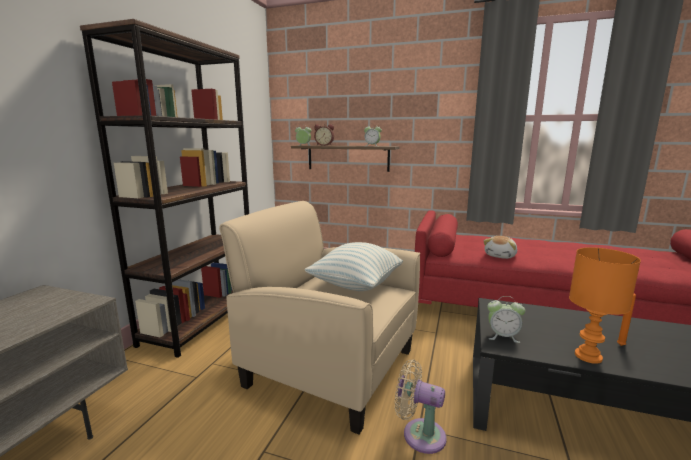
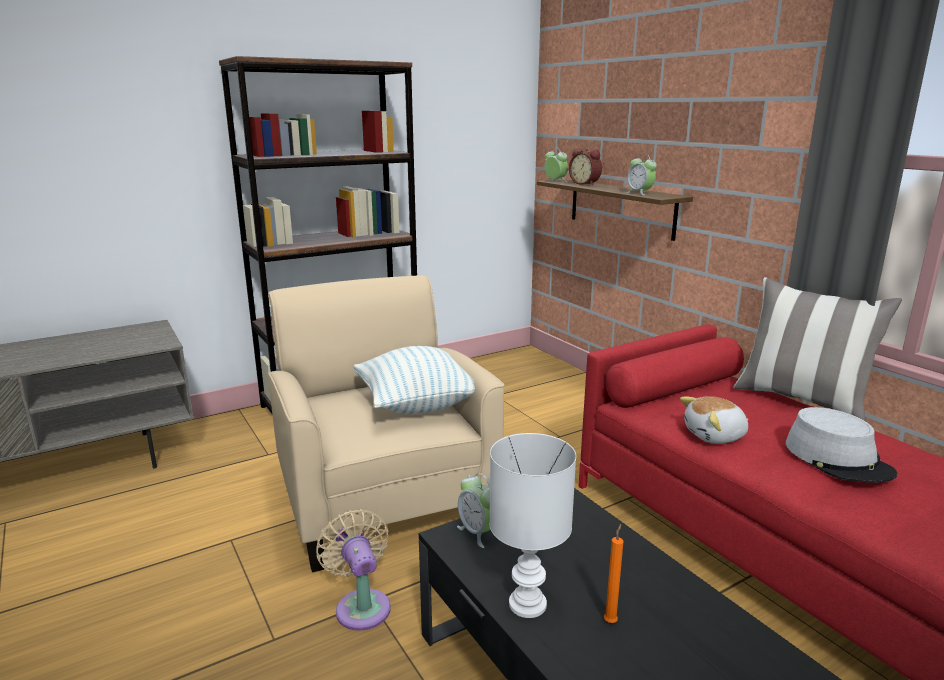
camera: 40 degrees right, 5 degrees up
(492, 235) = (802, 400): none -> pillow
(551, 250) = (838, 459): none -> grey hat
(588, 357) = (526, 604): orange table lamp -> white table lamp

